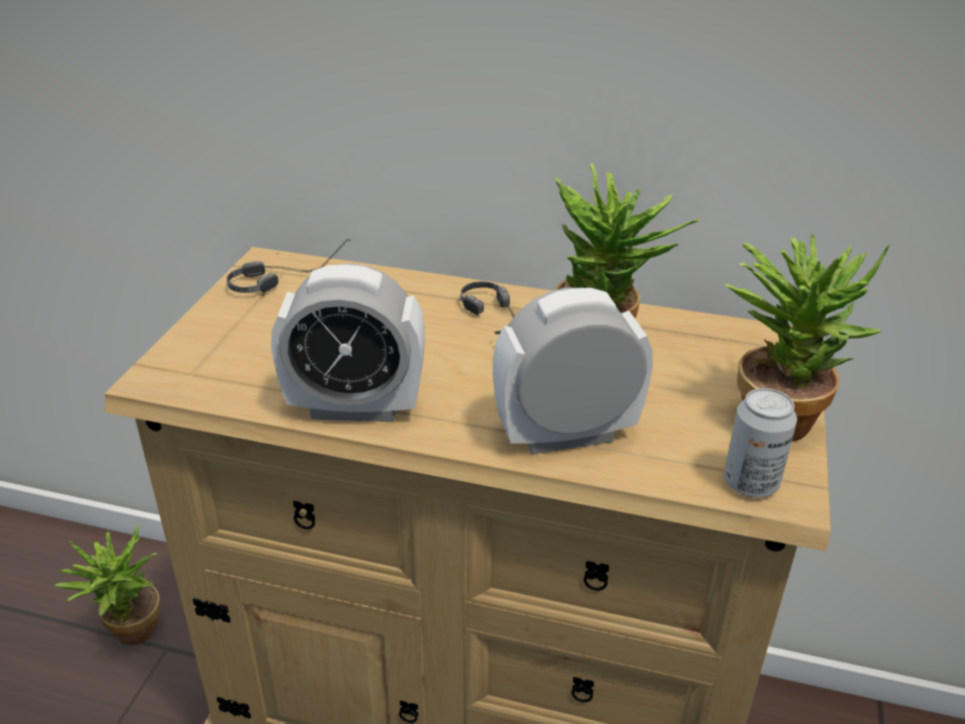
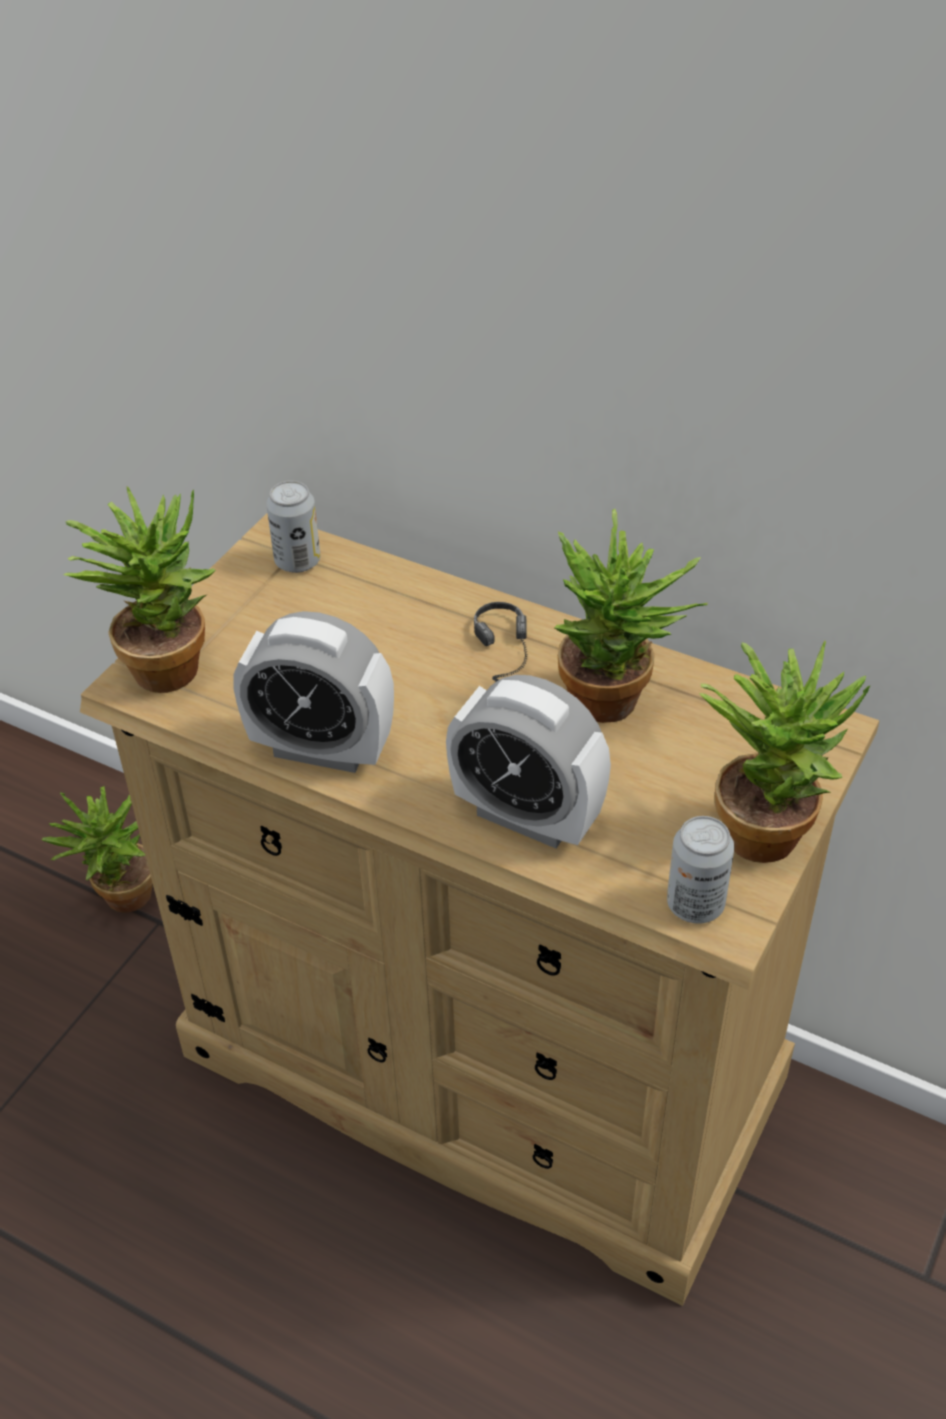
camera: 15 degrees right, 10 degrees up
(184, 358) = (164, 661): none -> potted plant
(289, 275) = (297, 561): headphones -> can
(566, 435) = (527, 816): alarm clock -> alarm clock turned 150 degrees counterclockwise

